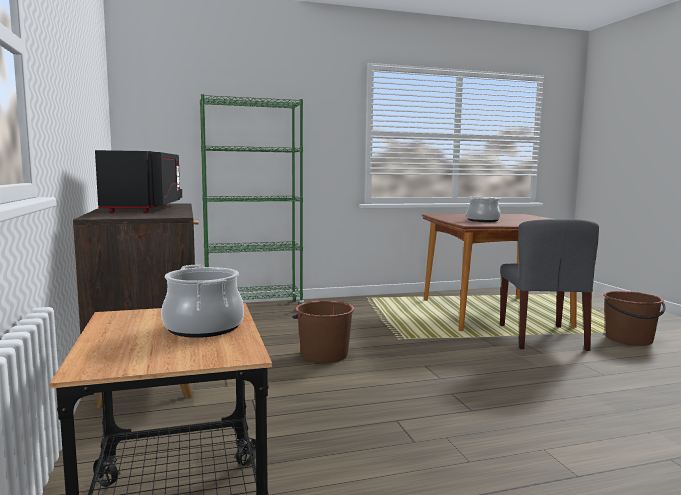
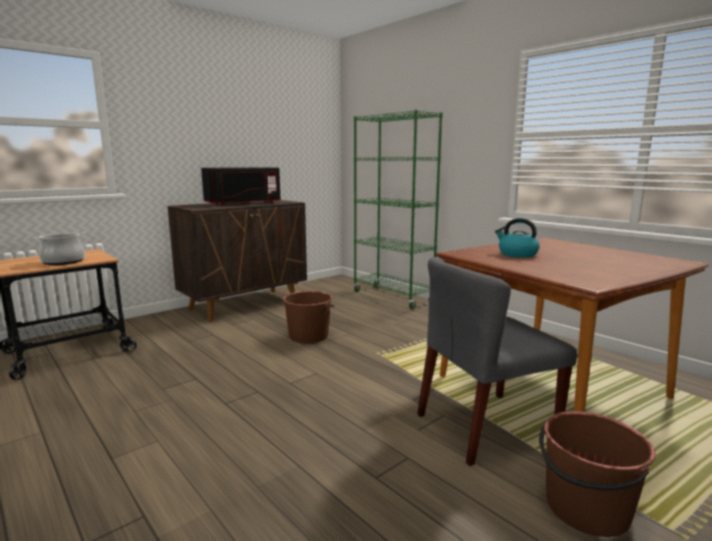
camera: 65 degrees right, 5 degrees up
(483, 220) = (517, 254): cooking pot -> kettle

